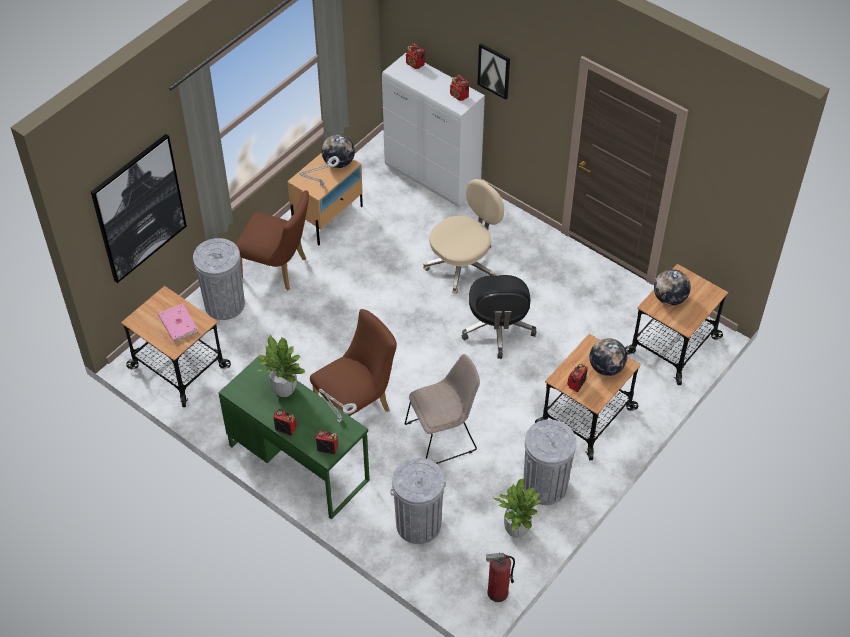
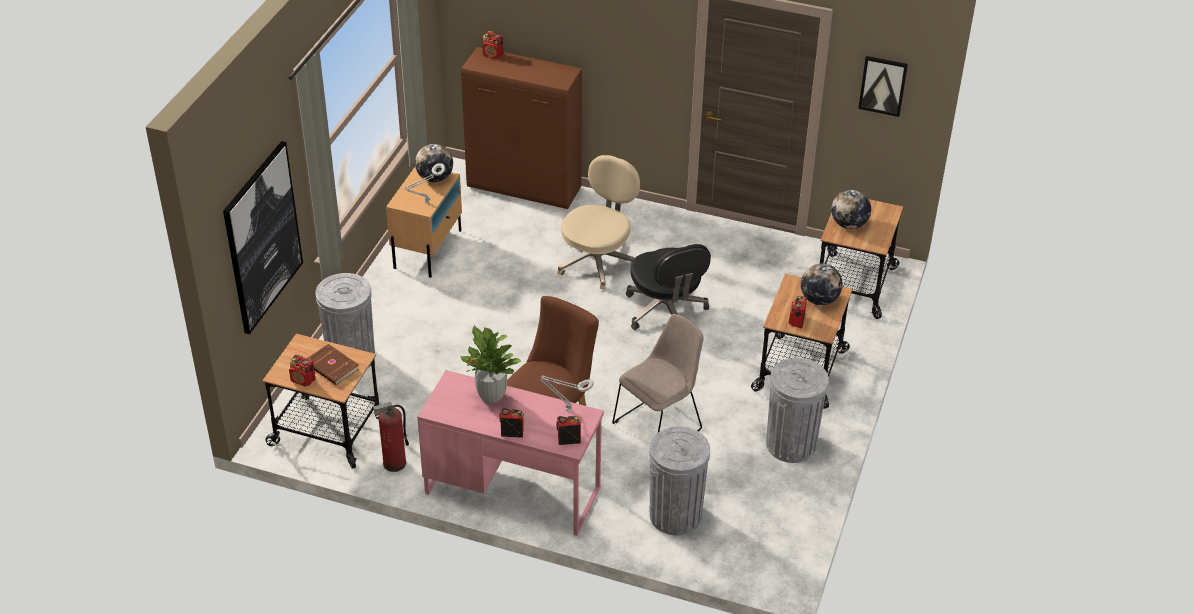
camera: 20 degrees left, 10 degrees down
(178, 325) = (331, 367): pink book -> brown book
(278, 269) = (396, 310): brown chair -> none
(299, 462) = (512, 489): green desk -> pink desk
(433, 178) = (525, 188): white cabinet -> brown cabinet
(459, 96) = (555, 74): radio -> radio (303, 380)
(494, 70) = (592, 35): picture -> picture (883, 85)
(497, 592) = (793, 557): fire extinguisher -> fire extinguisher (394, 463)
(516, 530) = (782, 493): potted plant -> none

